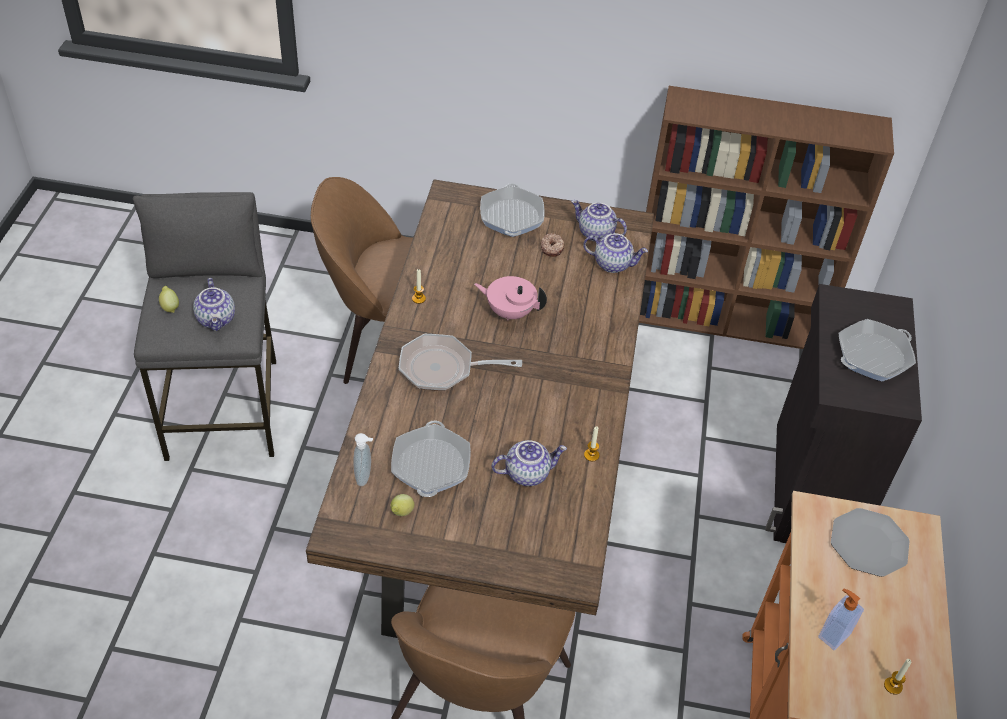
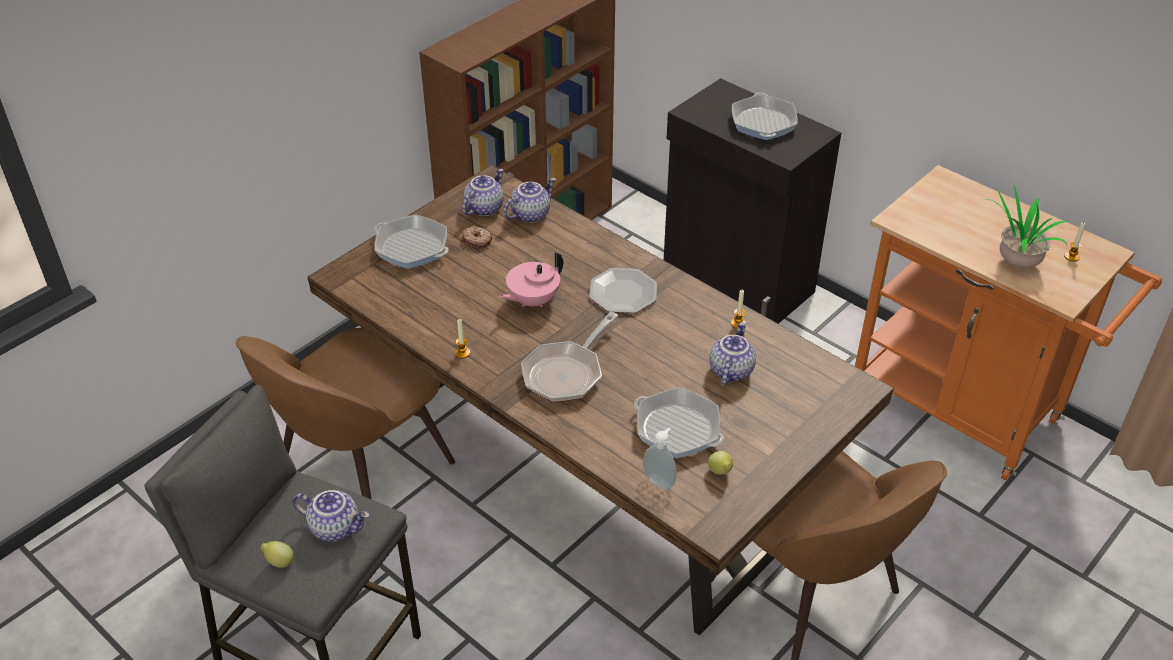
camera: 55 degrees left, 5 degrees down
(595, 233) = (483, 208): teapot -> teapot turned 150 degrees clockwise
(833, 635) = (1014, 263): soap dispenser -> potted plant
(869, 543) = (943, 208): plate -> plate (623, 292)

